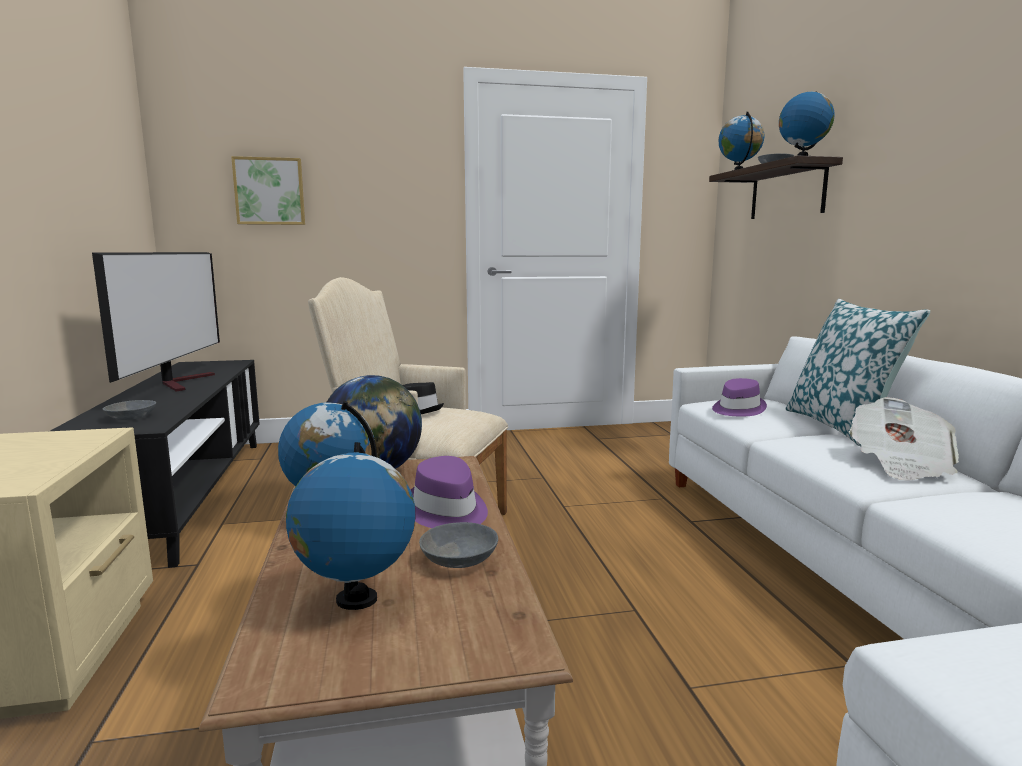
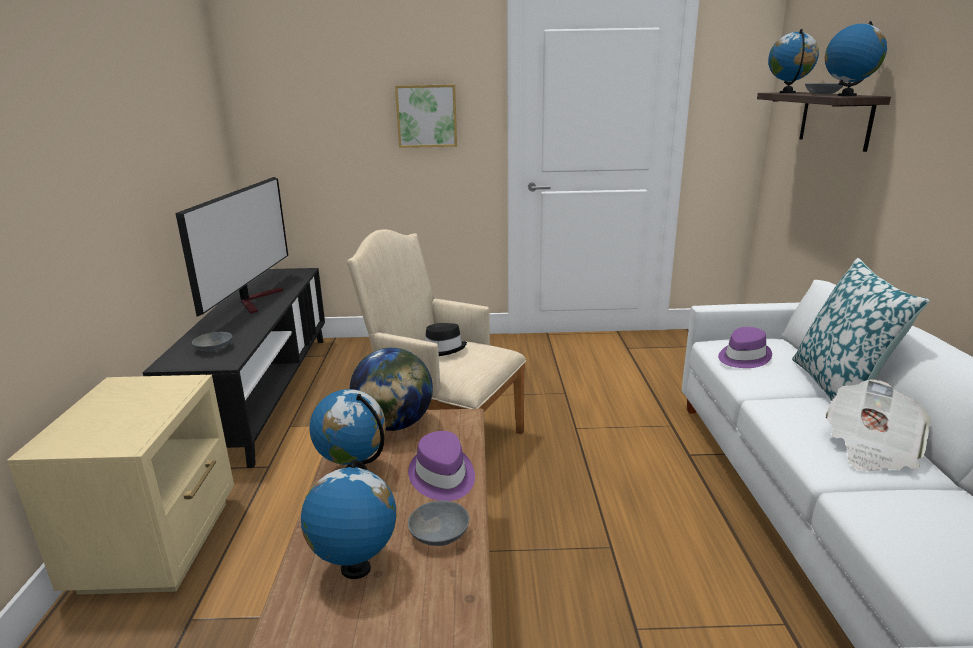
camera: 10 degrees right, 10 degrees up
(269, 191) = (326, 116): picture -> picture (426, 116)

